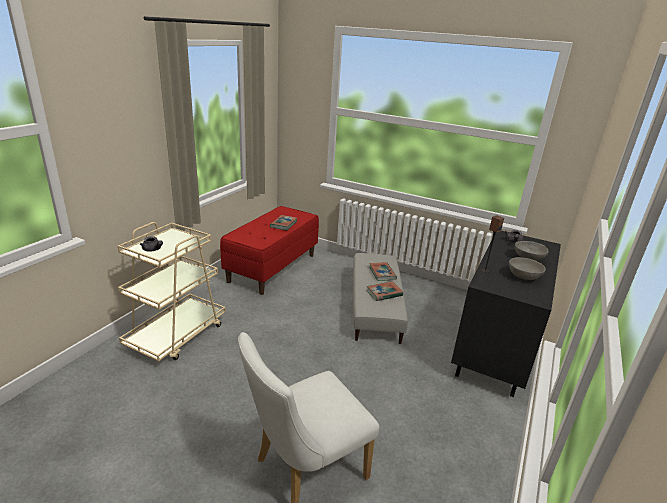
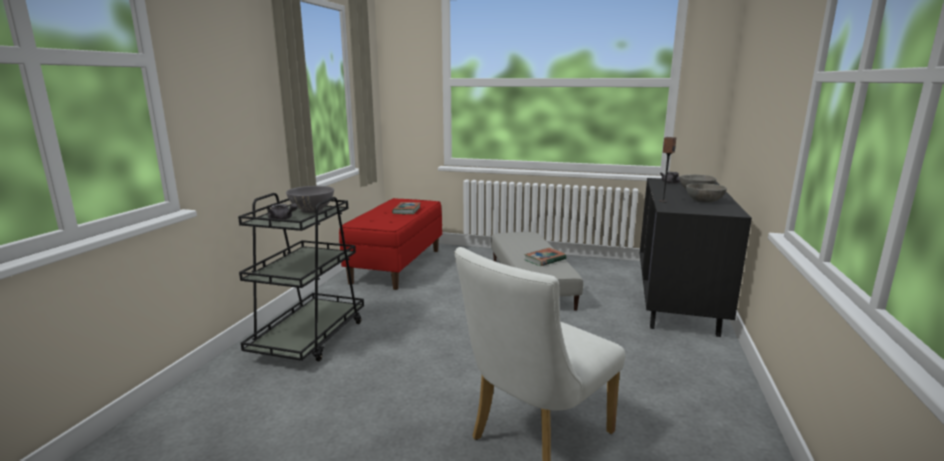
camera: 10 degrees left, 10 degrees down
(177, 335) = (310, 338): beige cart -> black cart
(181, 240) = (312, 210): none -> grey bowl
(382, 273) = (532, 245): book -> none

